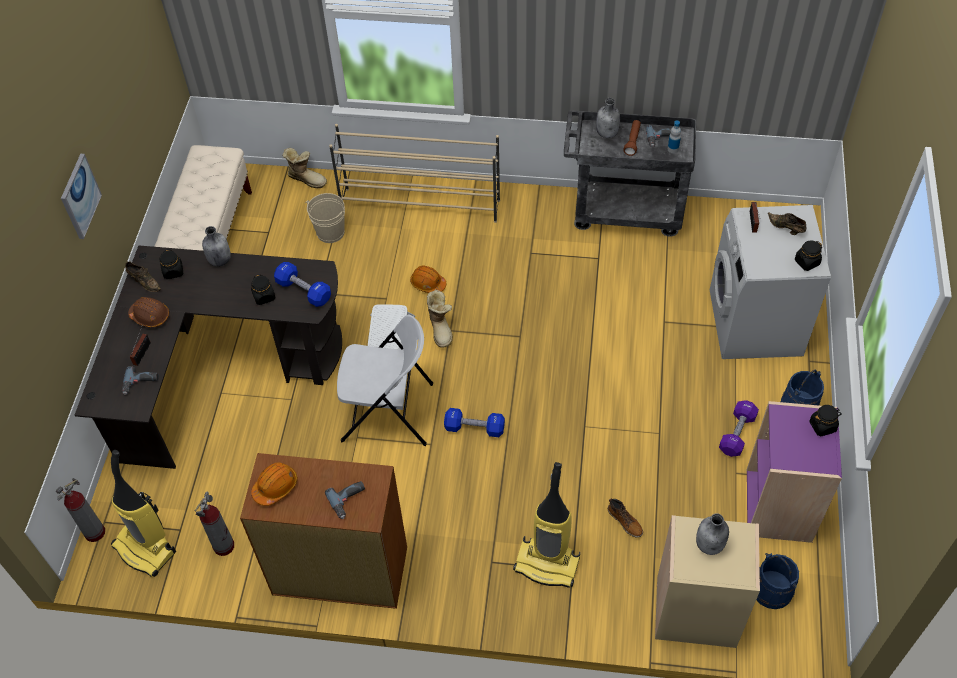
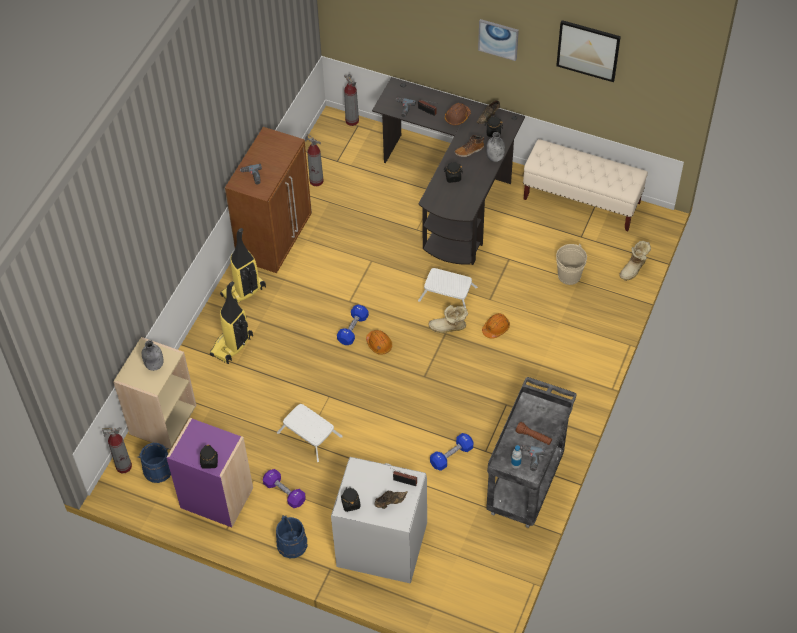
camera: 105 degrees right, 0 degrees up
(113, 81) = (588, 50): none -> picture
(146, 548) = (330, 144): vacuum cleaner -> vacuum cleaner (243, 292)
(275, 487) = (276, 144): orange hard hat -> orange hard hat (379, 344)
(304, 291) = (450, 199): blue dumbbell -> blue dumbbell (451, 456)
(388, 412) = (385, 282): white chair -> none
(421, 205) = (581, 340): beige shoe rack -> none
(607, 133) = (549, 421): grey bottle -> none
(625, 521) = (243, 399): boot -> boot (469, 151)
(646, 431) = (309, 434): none -> white step ladder
(787, 635) = (124, 466): none -> fire extinguisher

